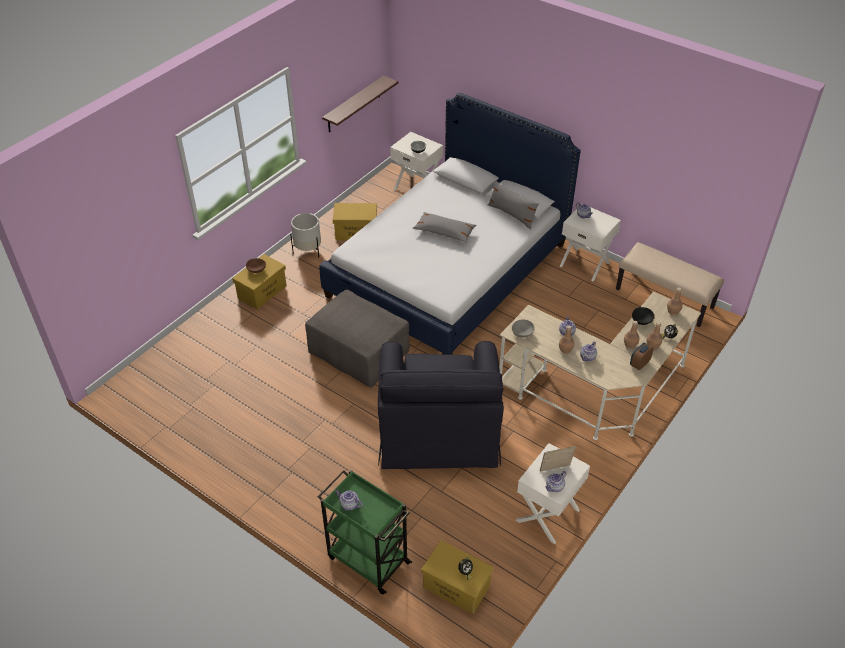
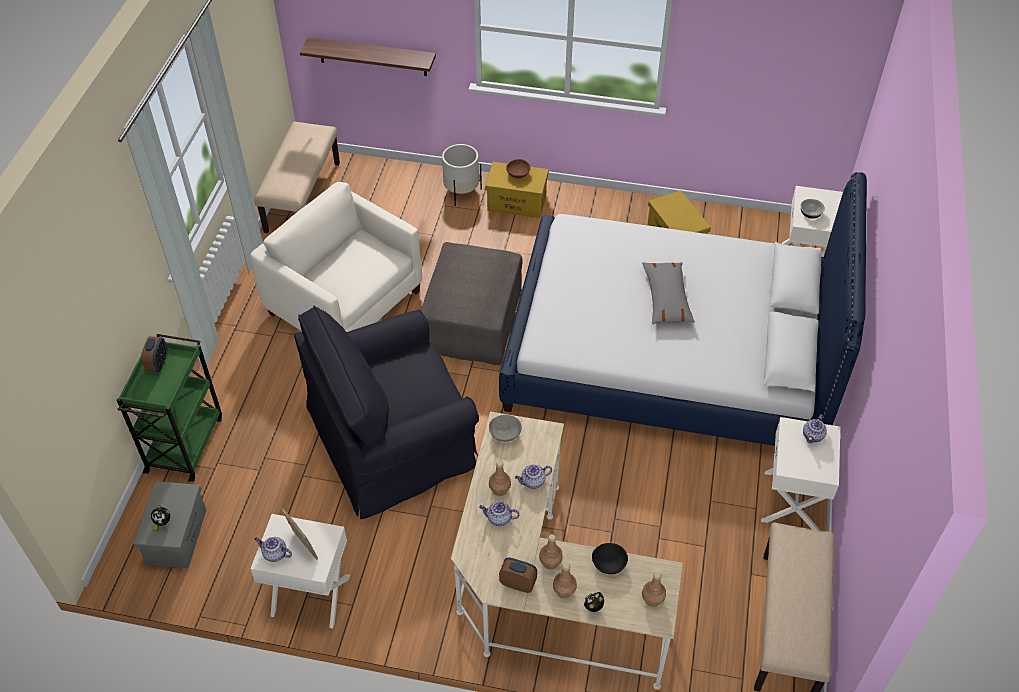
camera: 65 degrees right, 5 degrees up
(151, 411) = (302, 197): none -> beige bench
(289, 418) = (345, 303): none -> white armchair
(308, 250) = (611, 211): white planter -> white planter (461, 192)
(349, 504) = (158, 364): teapot -> alarm clock
(354, 104) = (784, 101): shelf -> shelf (372, 56)
(457, 587) = (177, 537): yellow storage box -> grey storage box
(512, 215) = (755, 356): grey pillow -> none

